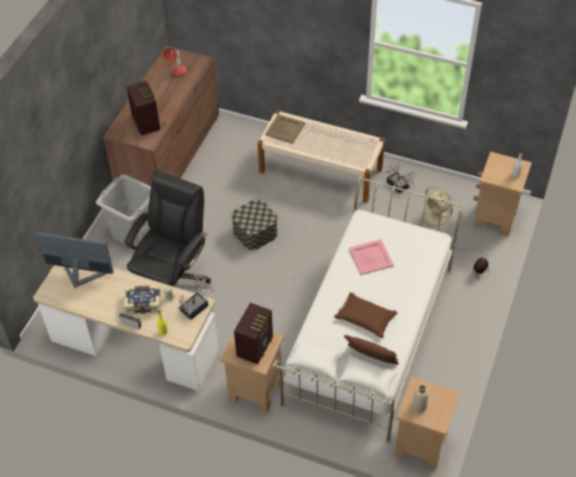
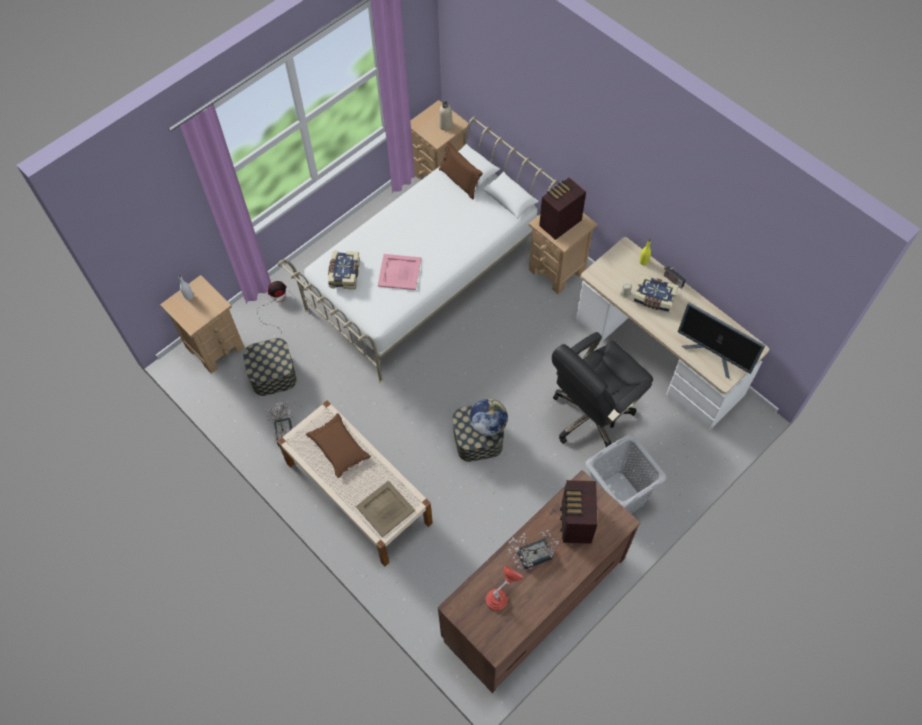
camera: 155 degrees left, 10 degrees up
(197, 306) = (601, 274): potted plant -> potted plant (530, 556)
(247, 219) = (488, 425): none -> globe
(365, 317) = (442, 217): brown pillow -> brown pillow (338, 447)
(414, 239) = (344, 274): none -> book
(437, 217) = (272, 374): beige fan -> storage box

